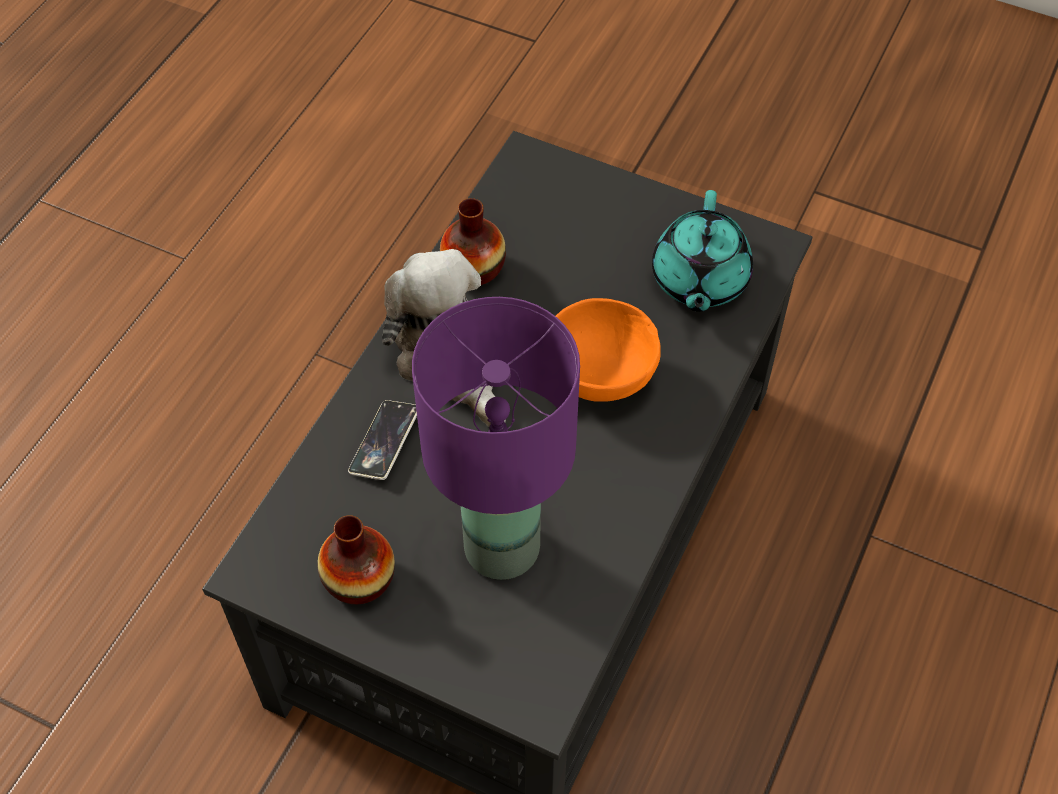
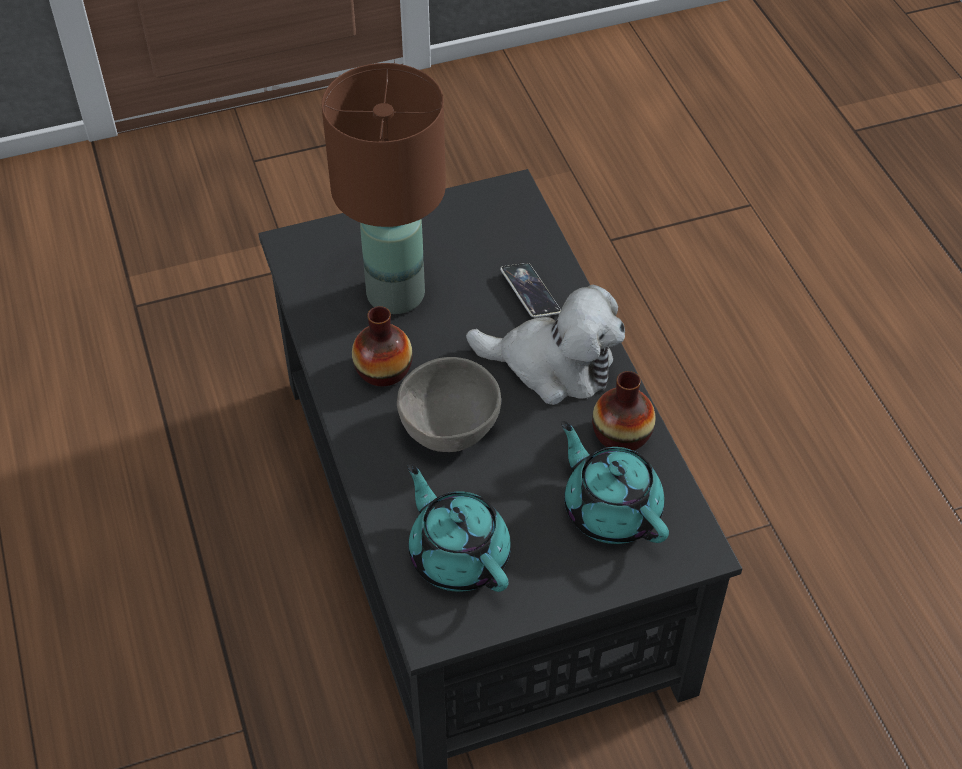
camera: 135 degrees right, 5 degrees down
(359, 578) = (454, 226): vase -> vase (383, 370)
(502, 545) = (397, 295): purple table lamp -> brown table lamp
(551, 226) = (611, 509): none -> turquoise teapot
(601, 378) = (447, 429): orange bowl -> grey bowl

